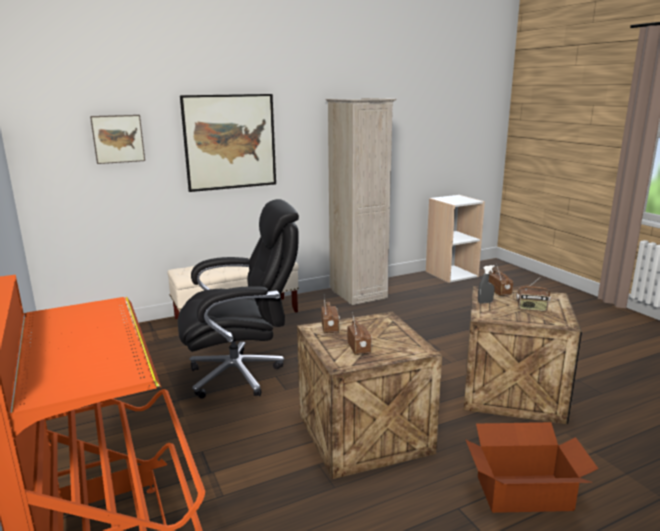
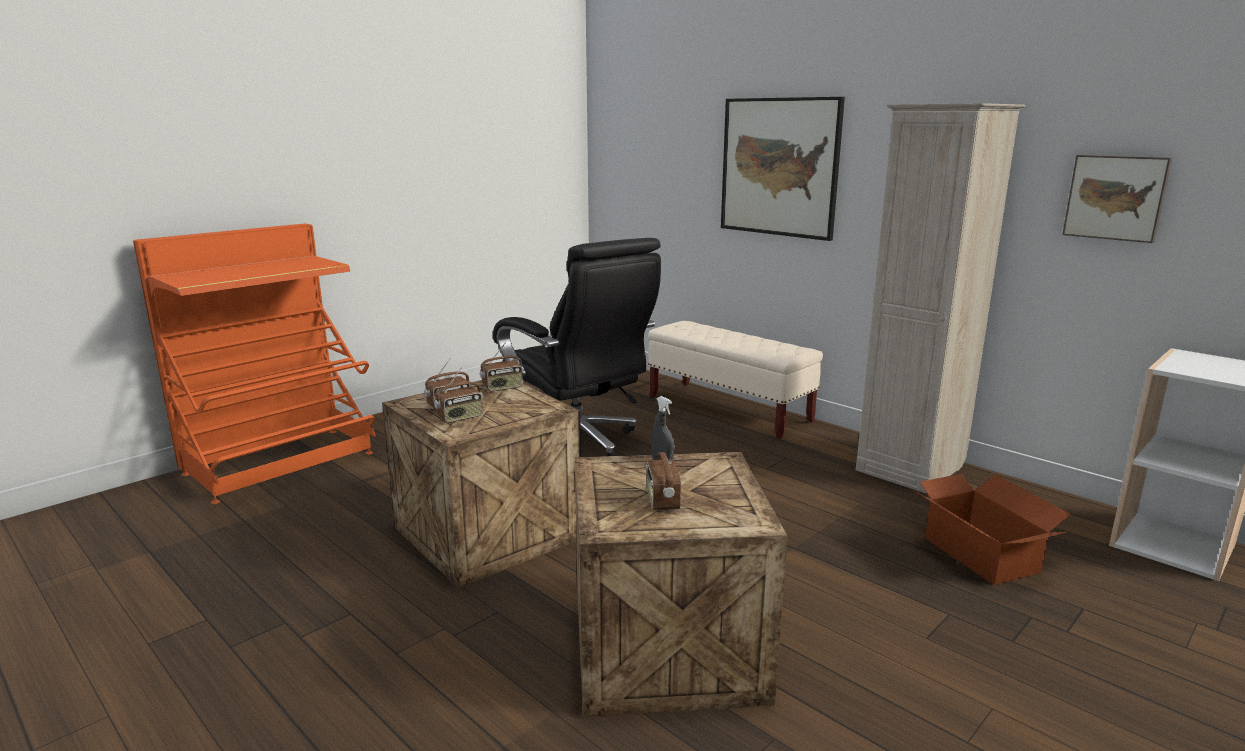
camera: 70 degrees right, 0 degrees up
(118, 138) = (666, 150): picture -> picture (1116, 197)
(500, 292) = (725, 473): radio -> radio (460, 418)
(522, 492) = (384, 665): cardboard box -> cardboard box (981, 554)

